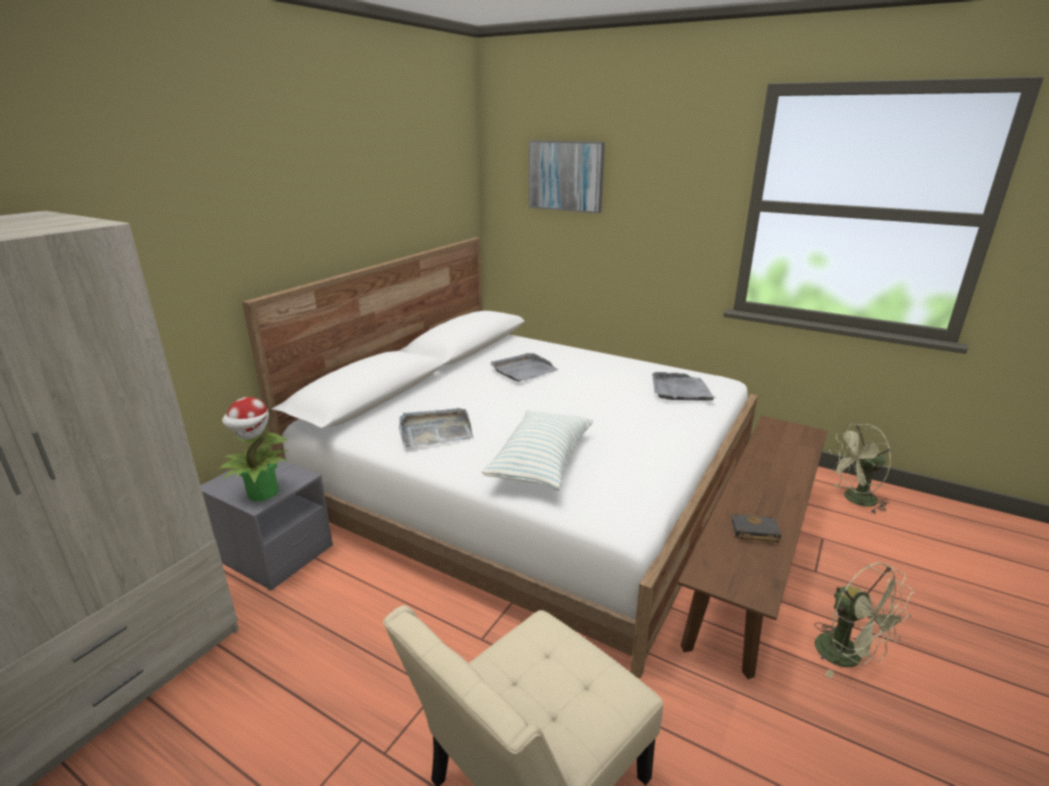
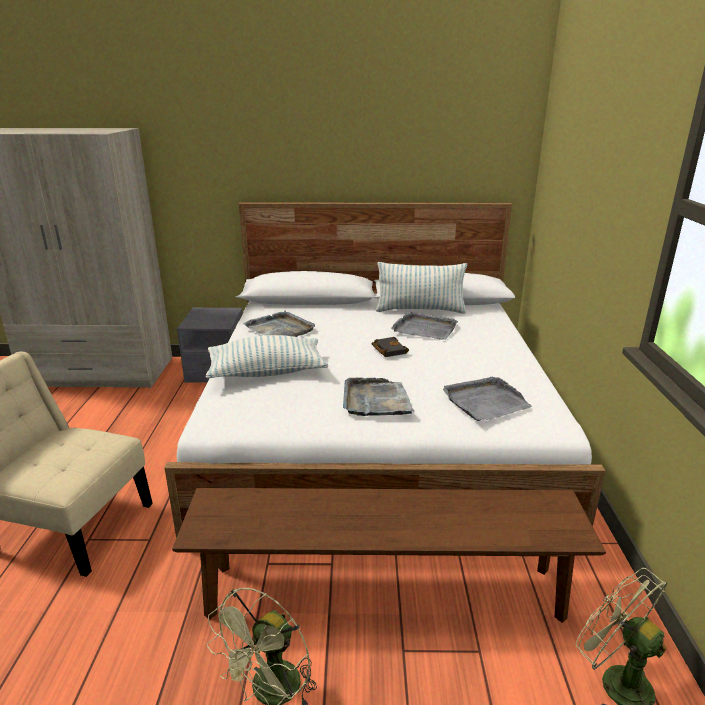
camera: 60 degrees right, 0 degrees up
(263, 493) = (199, 322): potted plant -> none
(479, 360) = (420, 310): none -> pillow
(566, 176) = (574, 146): picture -> none
(647, 427) = (376, 400): none -> grey tray
(753, 532) = (297, 518): black book -> black book (388, 349)

